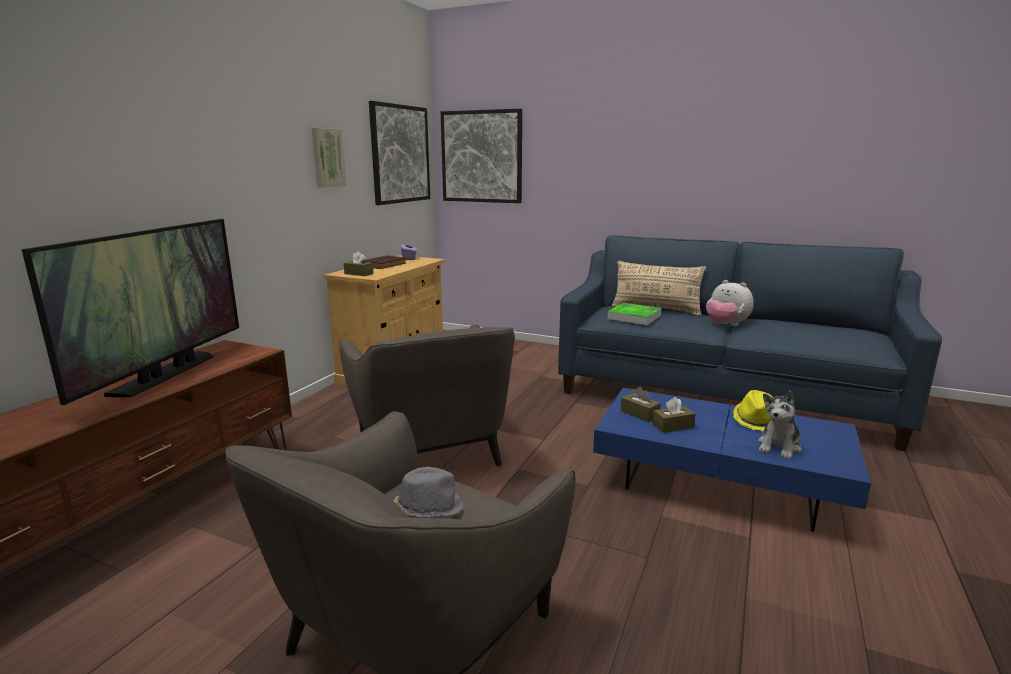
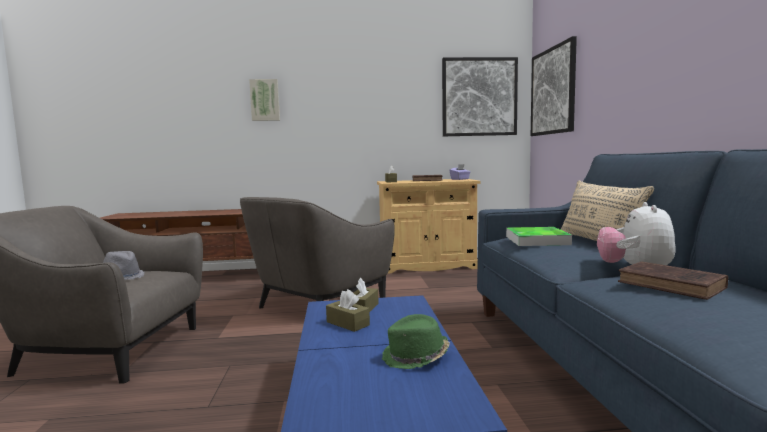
camera: 60 degrees right, 10 degrees down
(166, 374) = (230, 211): television -> none
(327, 158) = (392, 101): picture -> picture (265, 100)
(755, 420) = (416, 357): yellow hat -> green hat
(779, 447) = (346, 377): plush toy -> none
(783, 329) = (673, 285): none -> brown book

